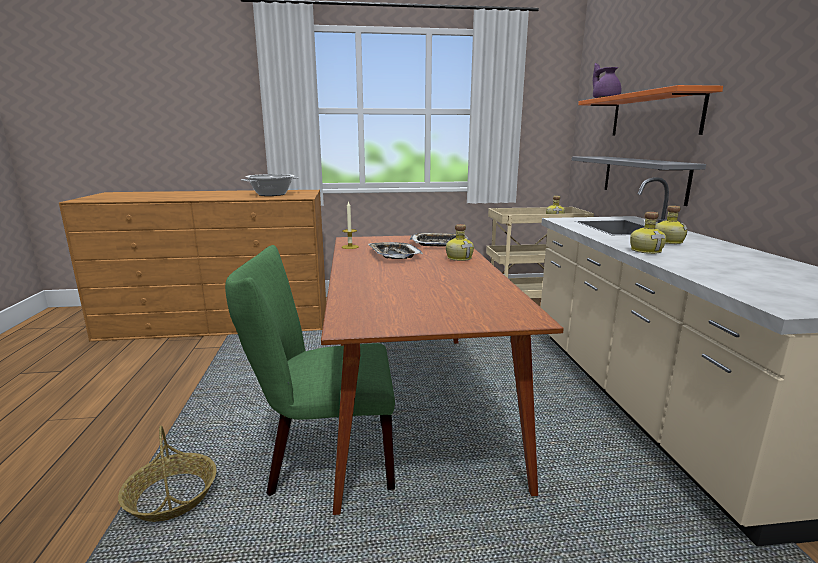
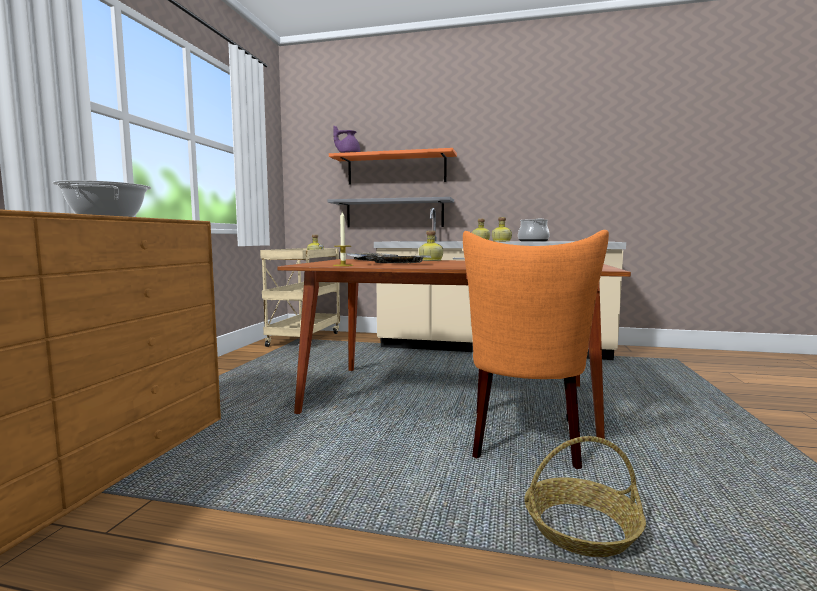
camera: 70 degrees left, 10 degrees down
(323, 458) = (525, 441): green chair -> orange chair
(746, 262) = (533, 241): none -> cooking pot

